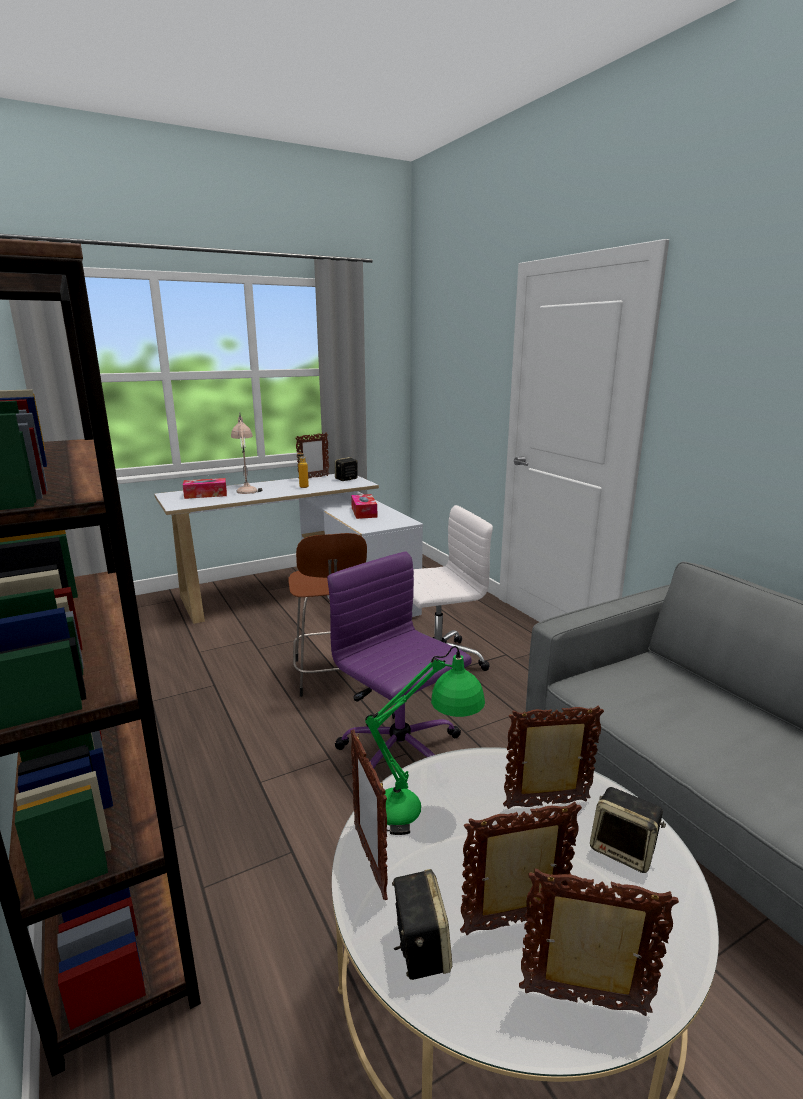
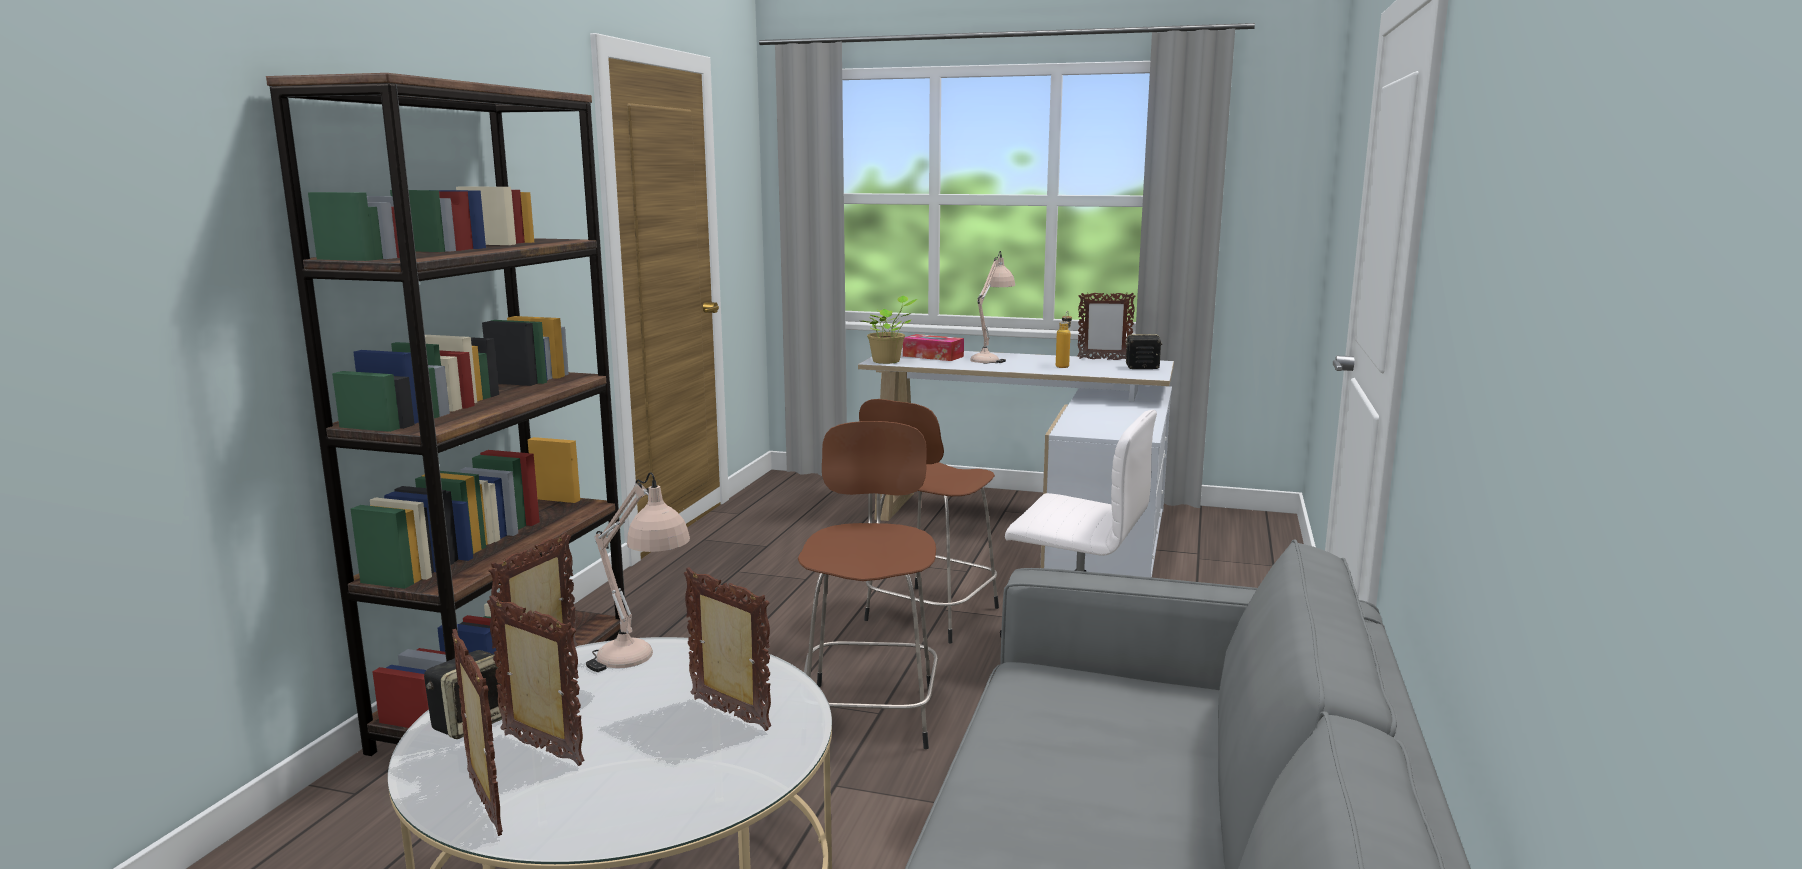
camera: 45 degrees right, 5 degrees down
(184, 504) = (888, 361): none -> potted plant
(364, 512) = (1112, 415): tissue box -> none
(401, 755) = (870, 712): purple office chair -> brown stool
(423, 807) = (642, 665): green table lamp -> beige table lamp
(624, 850) = (712, 771): speaker -> none

